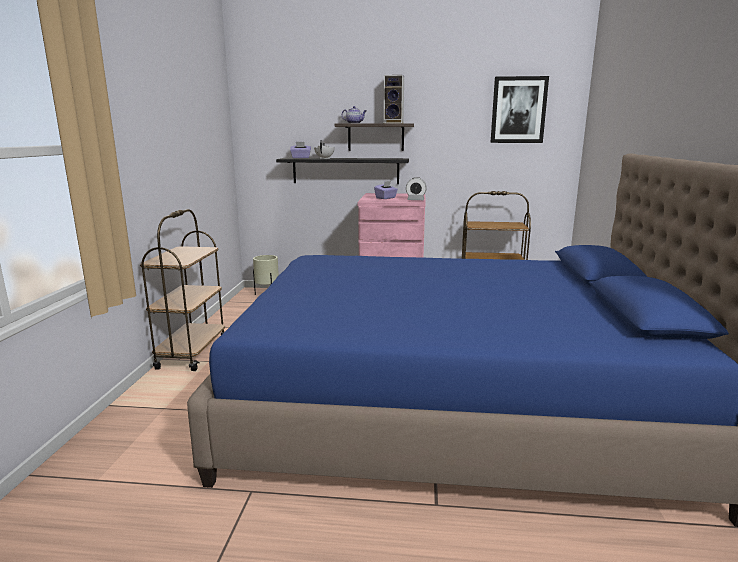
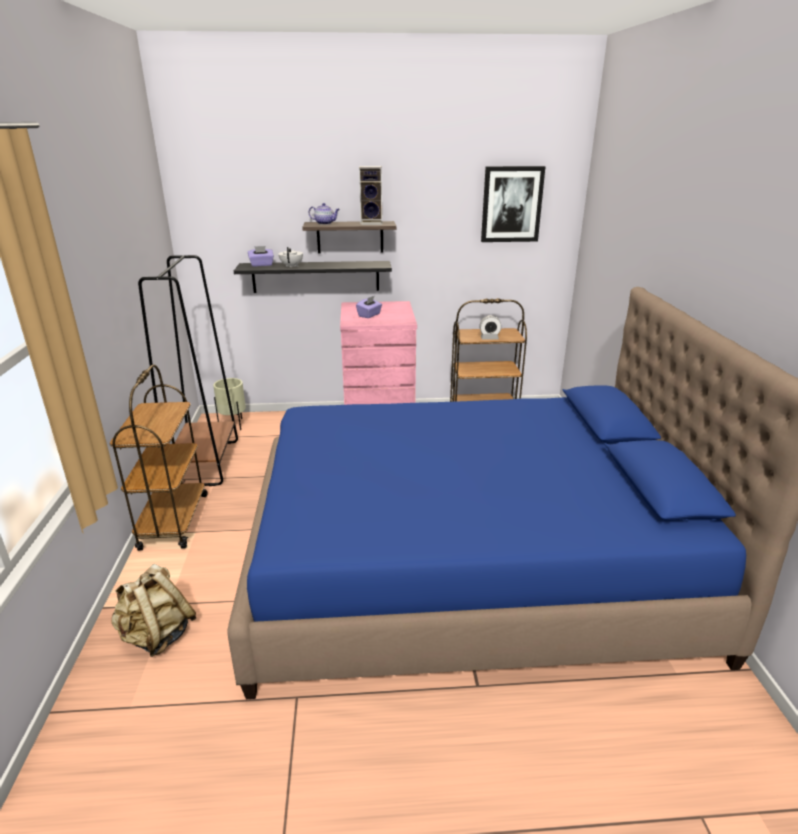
camera: 10 degrees left, 10 degrees up
(145, 429) = (157, 635): none -> beige backpack
(234, 318) = (205, 463): none -> clothes rack
(415, 200) = (404, 319): alarm clock -> alarm clock (489, 338)

